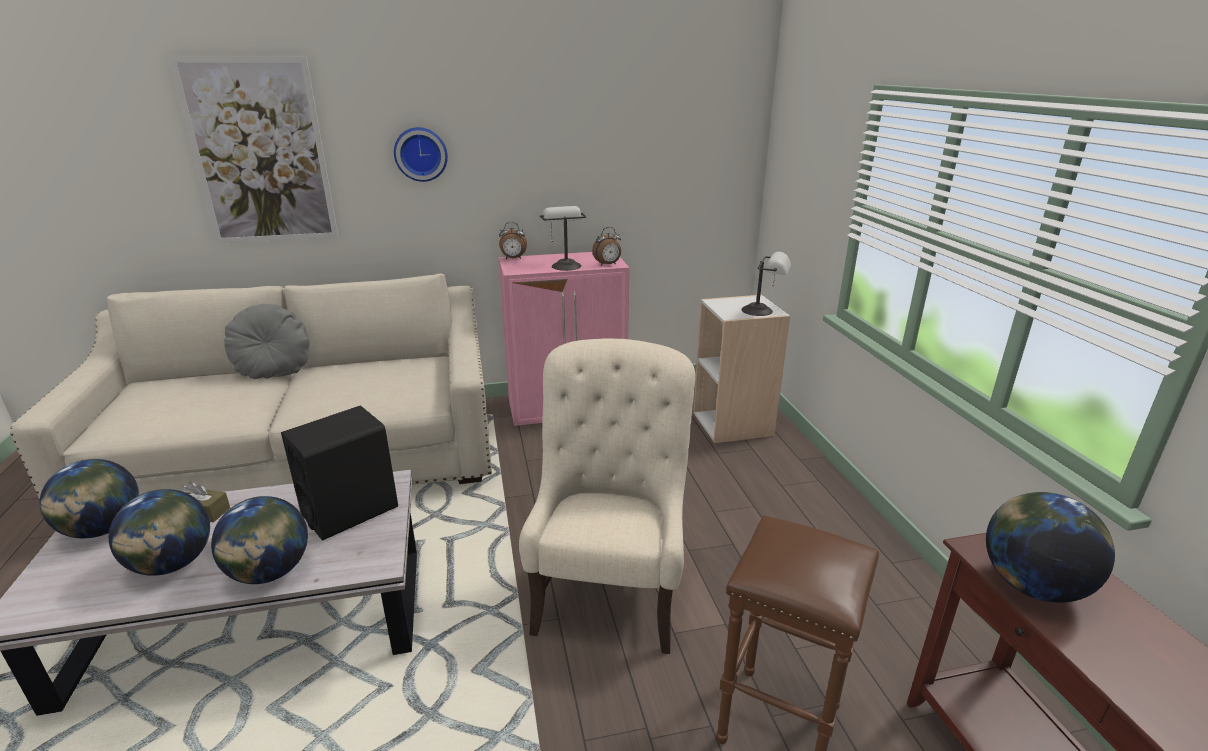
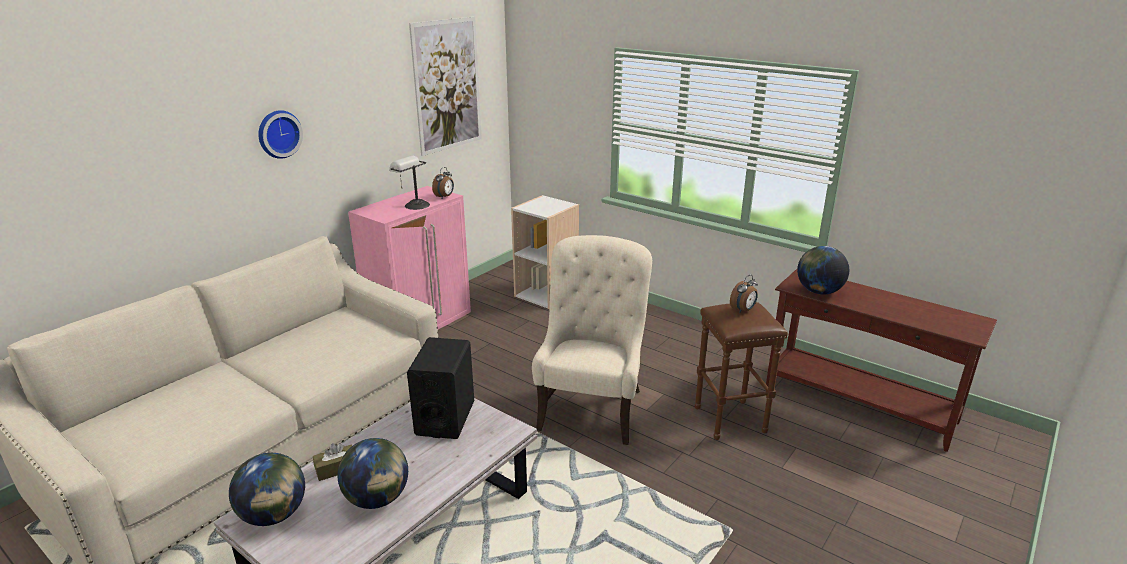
camera: 40 degrees left, 0 degrees up
(260, 153) = (133, 159): picture -> picture (447, 85)
(270, 572) = (454, 467): globe -> none
(275, 373) = (216, 368): grey pillow -> none
(513, 259) = (364, 210): alarm clock -> alarm clock (743, 310)
(610, 590) = (592, 408): beige armchair -> beige armchair turned 45 degrees clockwise
(764, 311) = (560, 205): table lamp -> none

